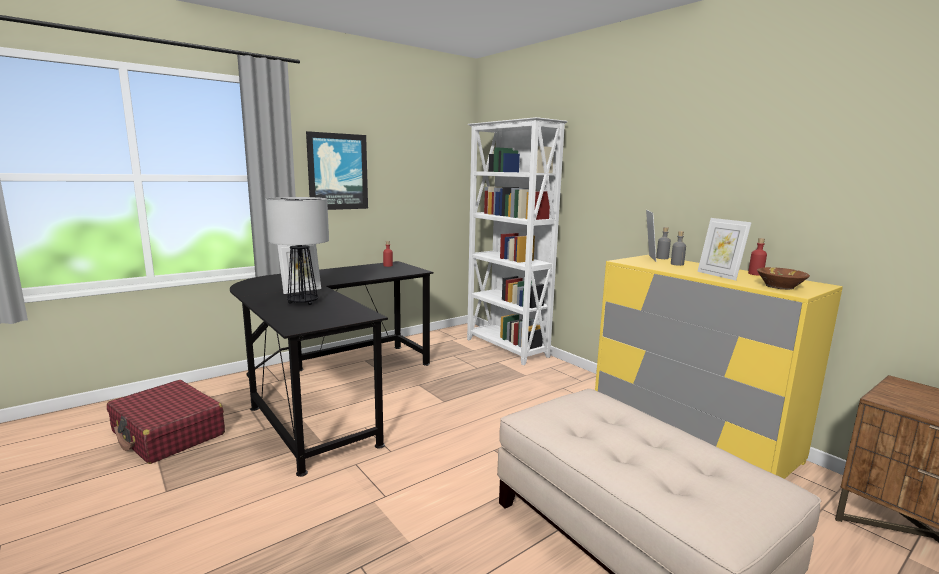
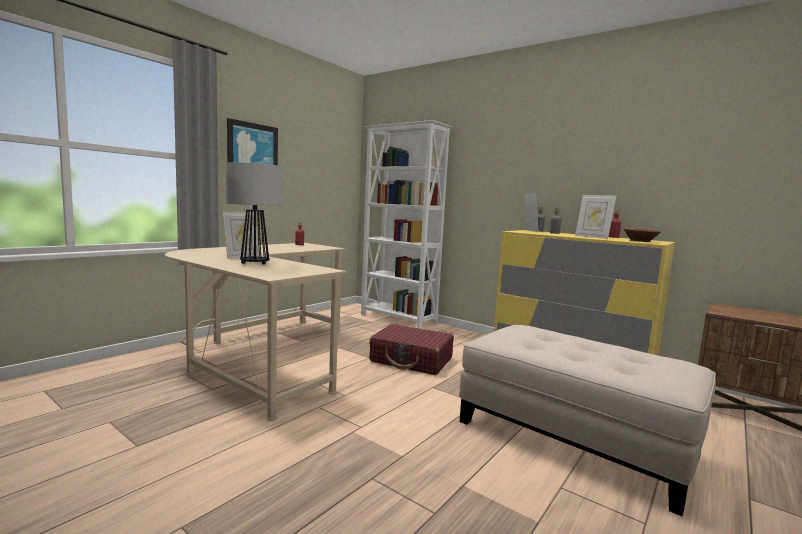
camera: 15 degrees left, 5 degrees down
(168, 433) = (107, 400): red suitcase -> red suitcase (411, 360)
(332, 392) = (261, 357): black desk -> beige desk

